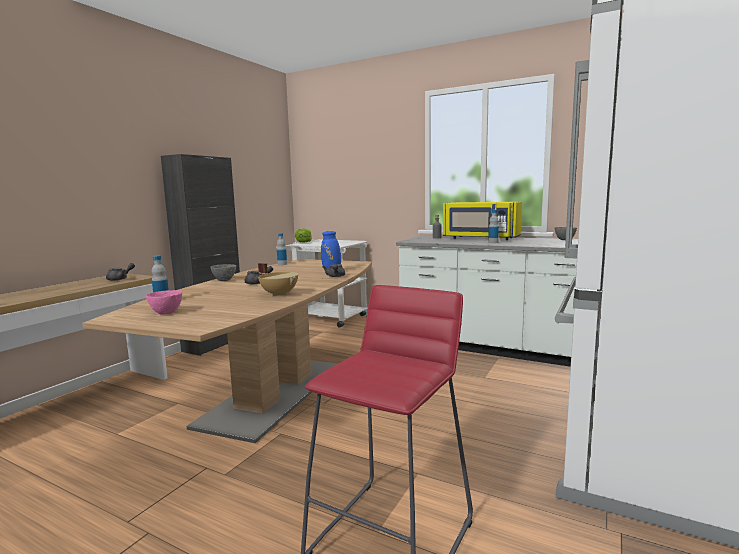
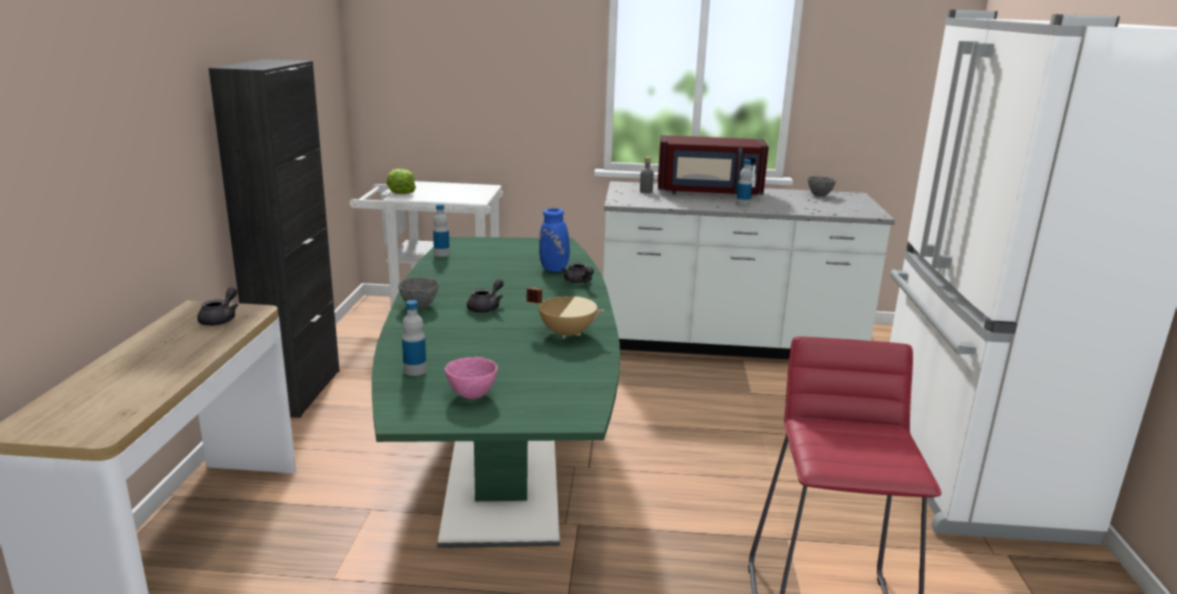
camera: 25 degrees left, 10 degrees up
(275, 393) = (504, 464): brown dining table -> green dining table
(480, 238) = (709, 192): yellow microwave -> red microwave

